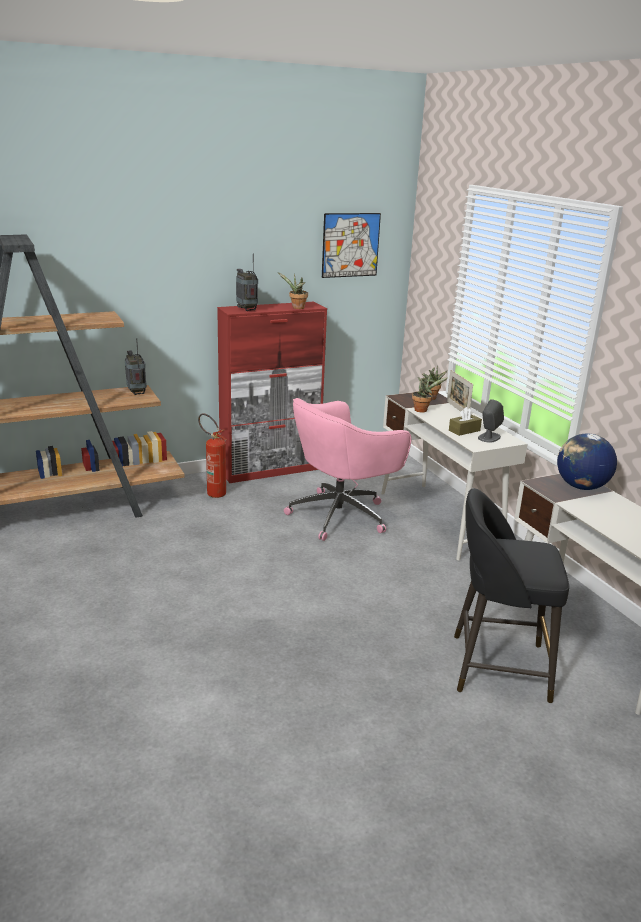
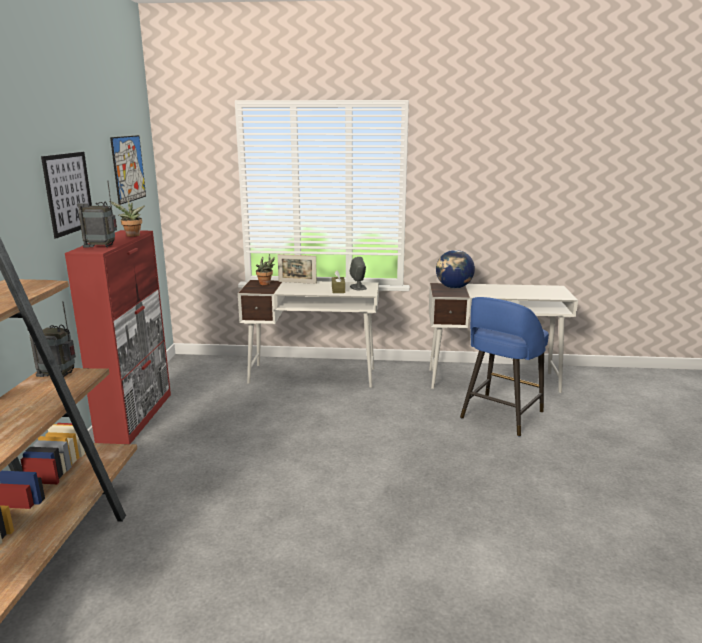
camera: 60 degrees left, 5 degrees down
(213, 492) = (134, 458): fire extinguisher -> none
(241, 258) = (68, 193): none -> picture
(341, 515) = (260, 408): pink office chair -> none
(422, 410) = (285, 290): potted plant -> none
(496, 667) = (500, 415): black stool -> blue stool

